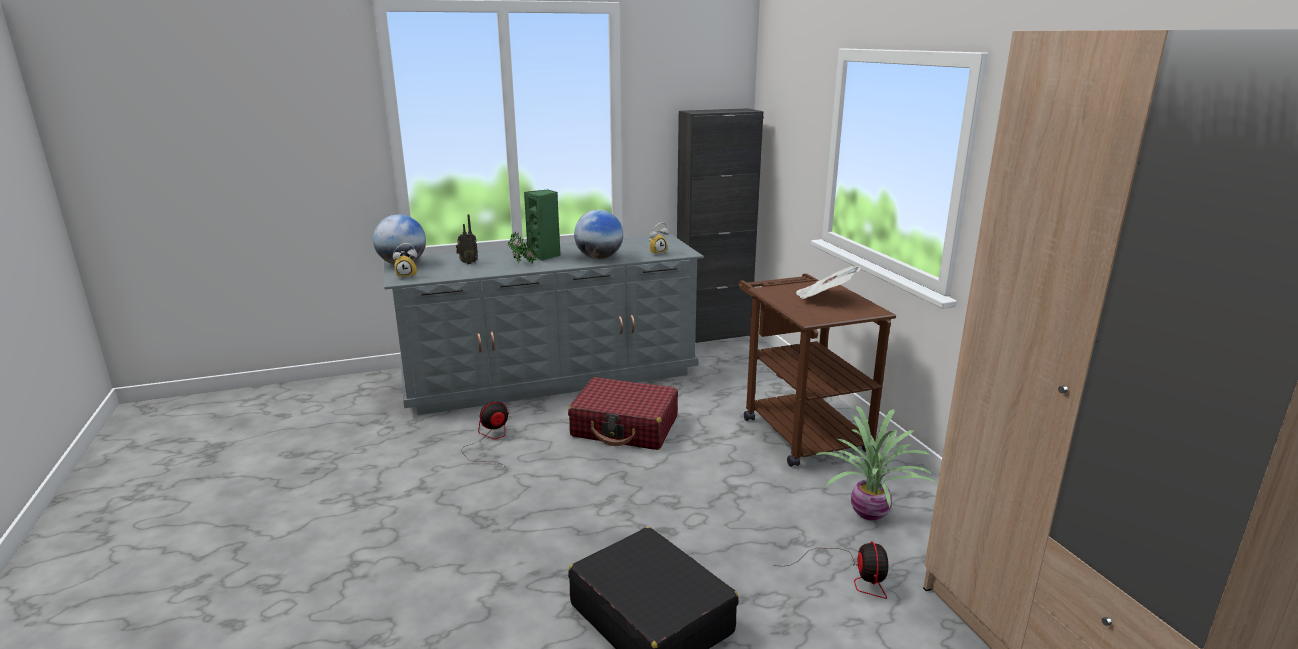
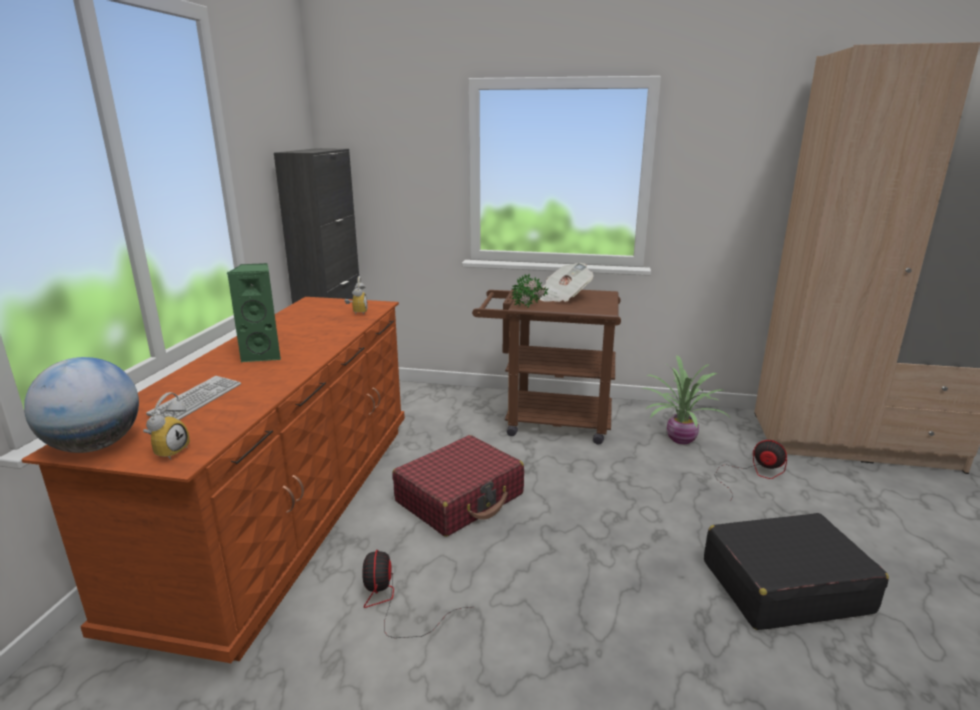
camera: 60 degrees left, 0 degrees up
(468, 263) = (197, 400): radio -> keyboard
(523, 264) = (272, 371): potted plant -> potted plant (530, 307)
(551, 376) = (289, 510): grey dresser -> brown dresser
(599, 258) = (325, 335): globe -> none

